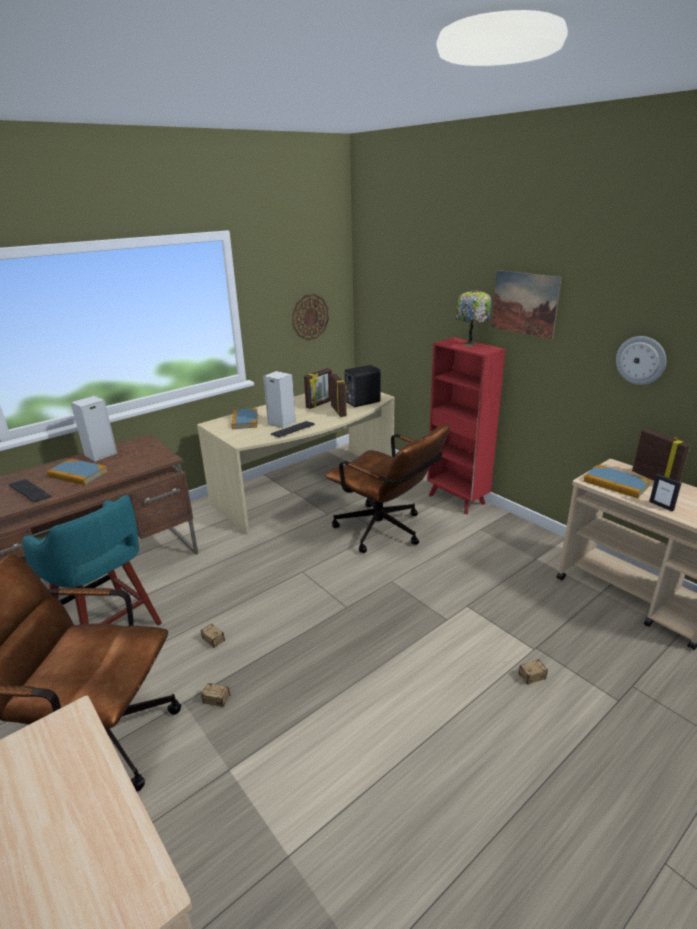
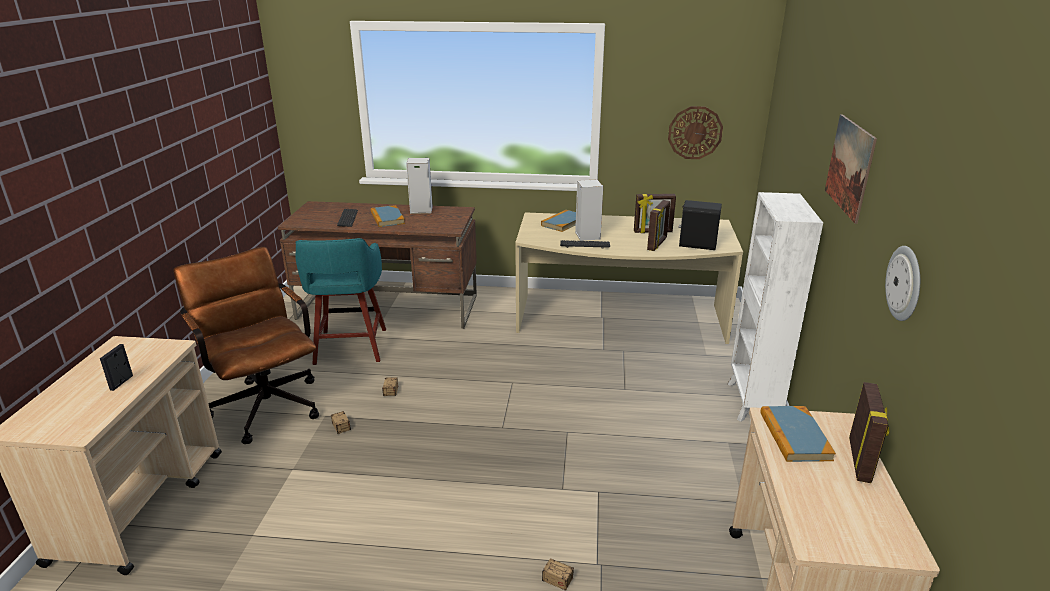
camera: 45 degrees right, 0 degrees up
(385, 532) = (628, 391): brown office chair -> none
(457, 500) = (752, 403): red bookcase -> white bookcase
(470, 344) = (794, 206): table lamp -> none
(661, 506) = (797, 483): picture frame -> picture frame (122, 382)

